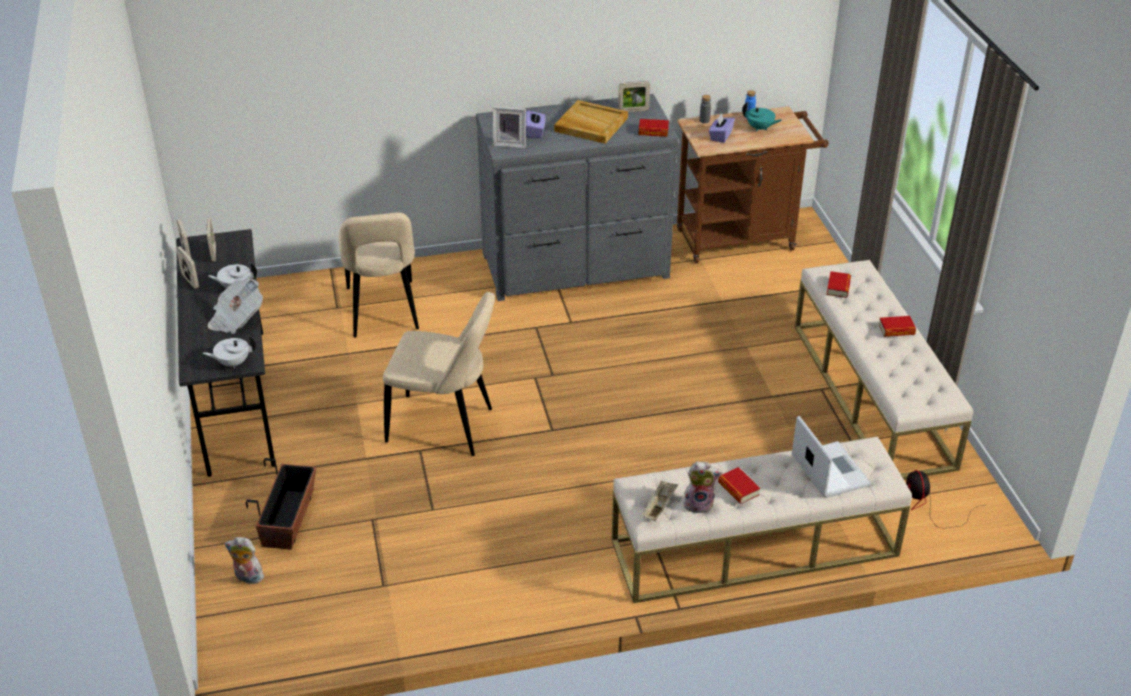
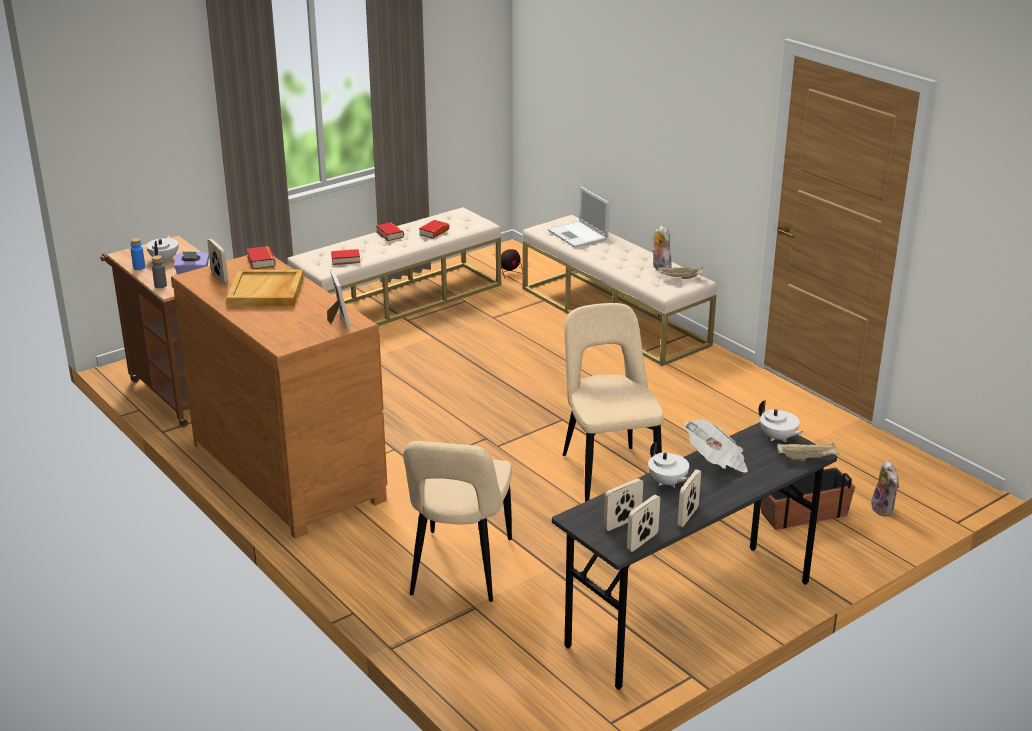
camera: 115 degrees left, 10 degrees down
(192, 365) = (807, 458): none -> beige tray
(383, 312) = (459, 570): beige chair -> beige chair turned 135 degrees clockwise
(535, 132) = (302, 315): purple tissue box -> none
(576, 267) = (290, 470): grey dresser -> brown dresser
(738, 489) = (630, 258): book -> book (434, 232)
(760, 128) = (164, 259): turquoise teapot -> white teapot
(829, 469) = (578, 235): laptop -> laptop turned 75 degrees counterclockwise

